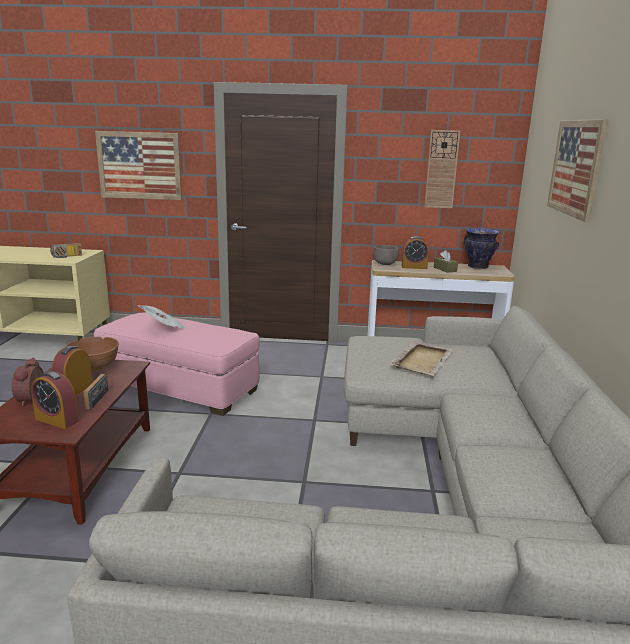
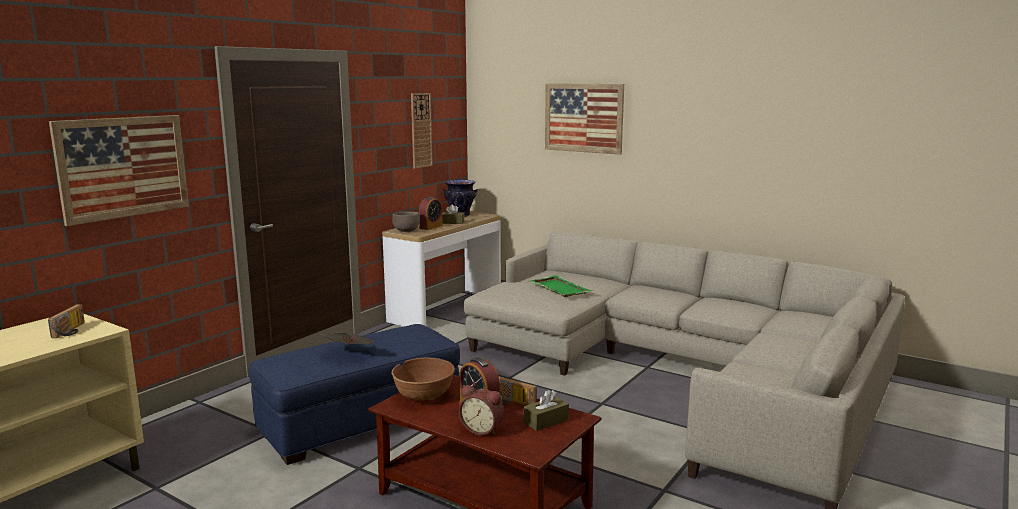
camera: 60 degrees left, 5 degrees down
(56, 420) = (546, 421): alarm clock -> brown tissue box
(179, 387) = (360, 422): pink ottoman -> blue ottoman
(422, 360) = (559, 288): beige tray -> green tray

